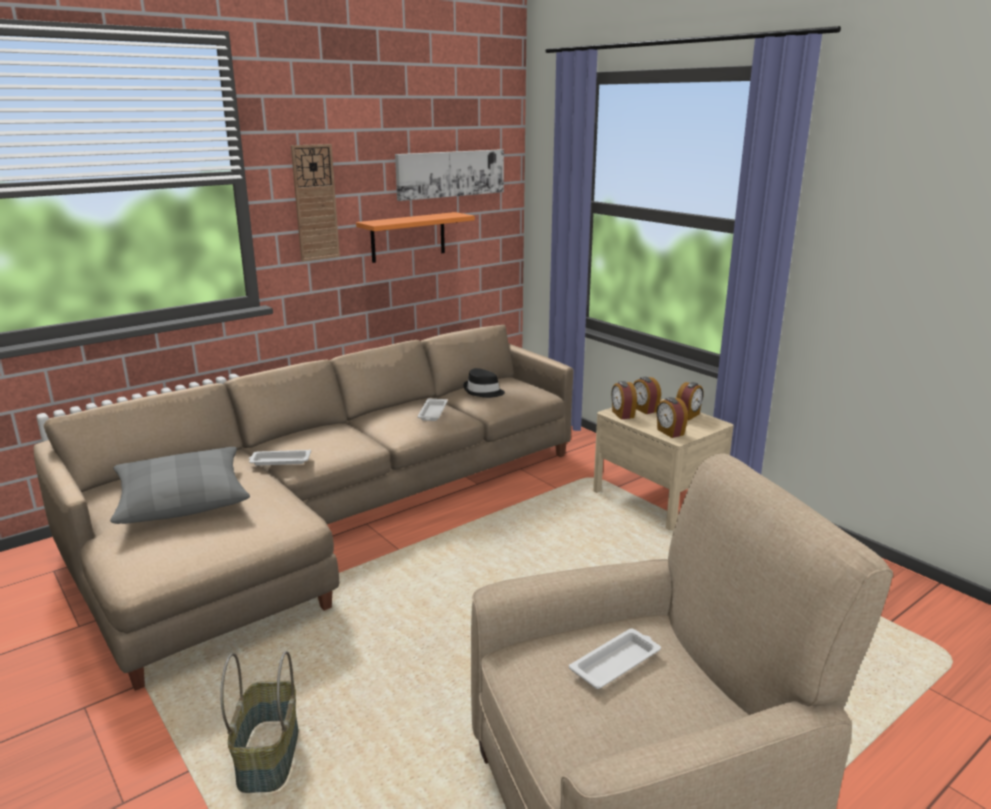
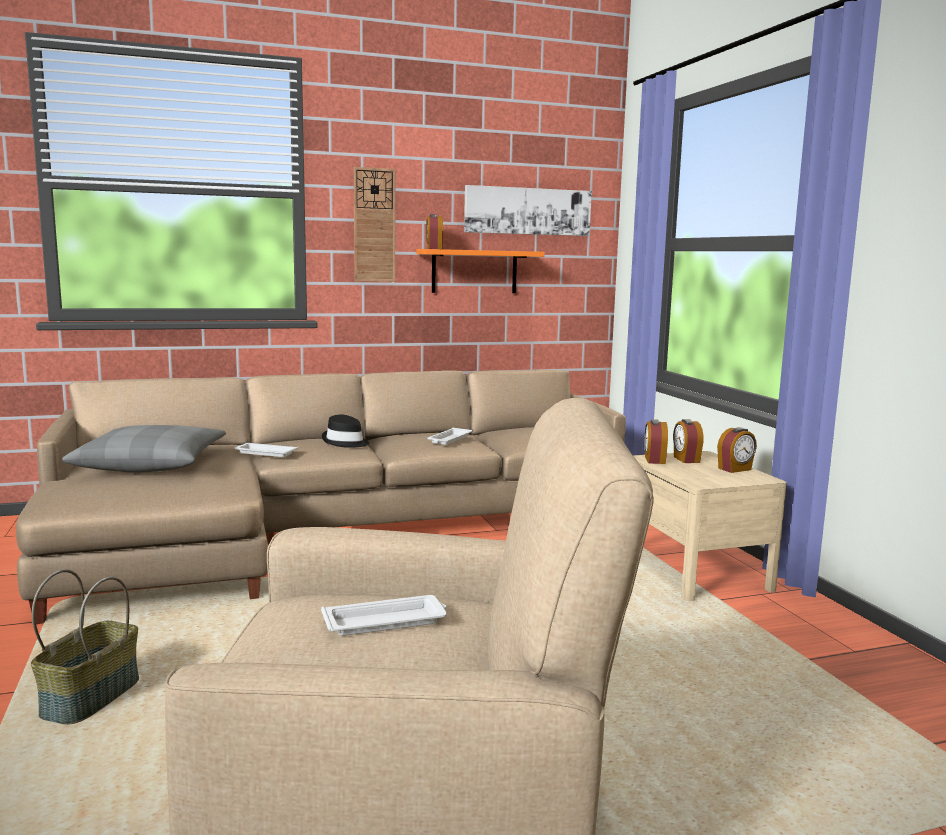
camera: 20 degrees right, 10 degrees down
(483, 391) = (520, 432): black hat -> black hat (345, 442)
(670, 432) = (696, 478): alarm clock -> alarm clock (434, 248)

